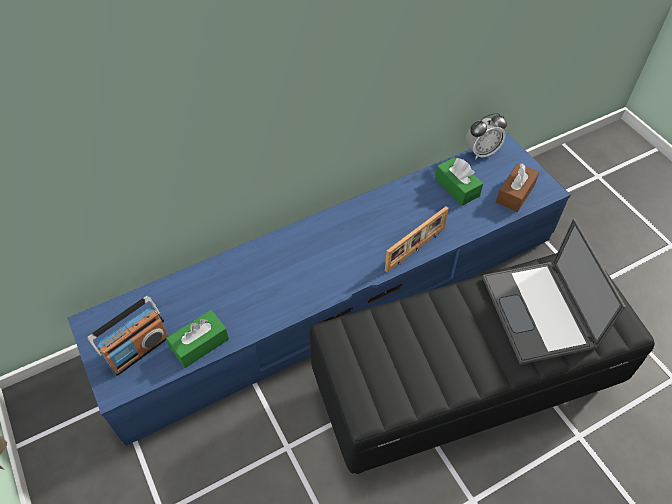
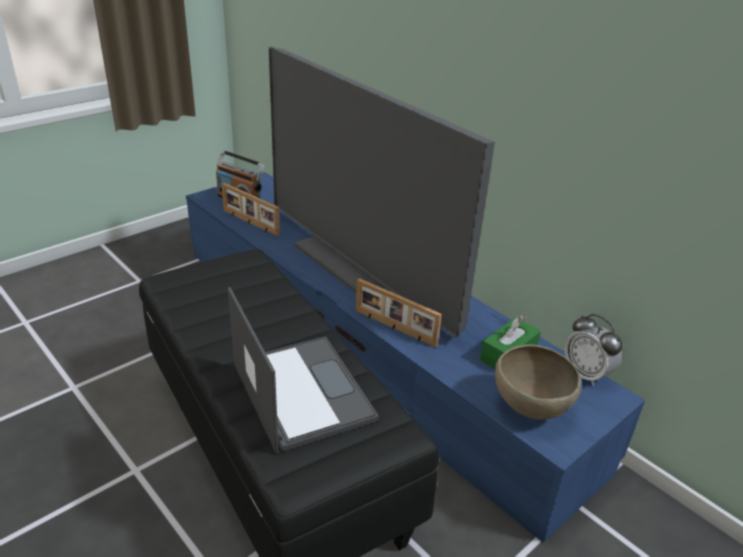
camera: 75 degrees right, 20 degrees down
(200, 344) = (250, 223): green tissue box -> picture frame
(315, 254) = (363, 266): none -> television
(515, 193) = (529, 409): brown tissue box -> brown bowl
(539, 313) = (301, 391): laptop -> laptop turned 90 degrees clockwise

